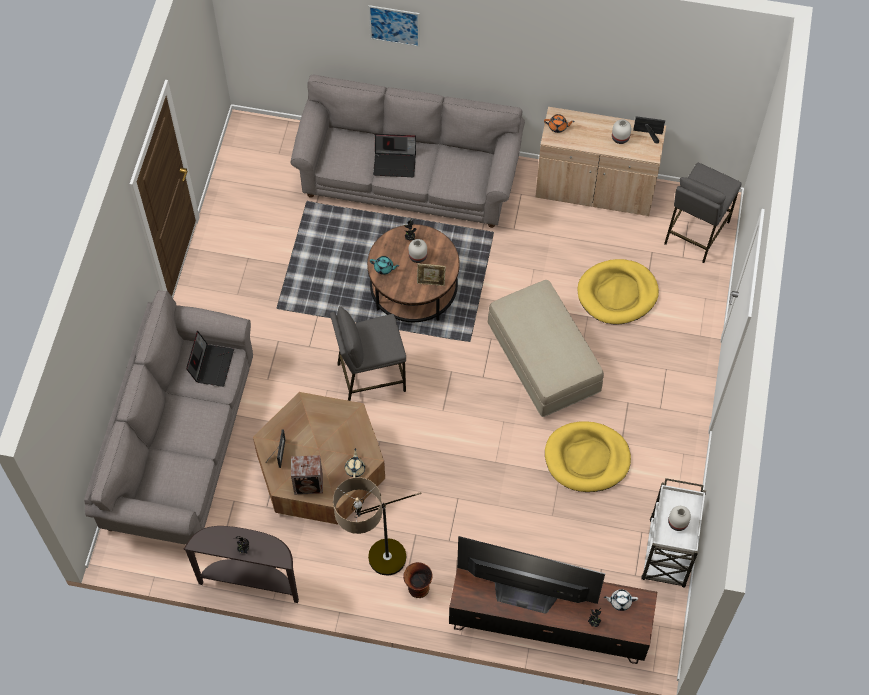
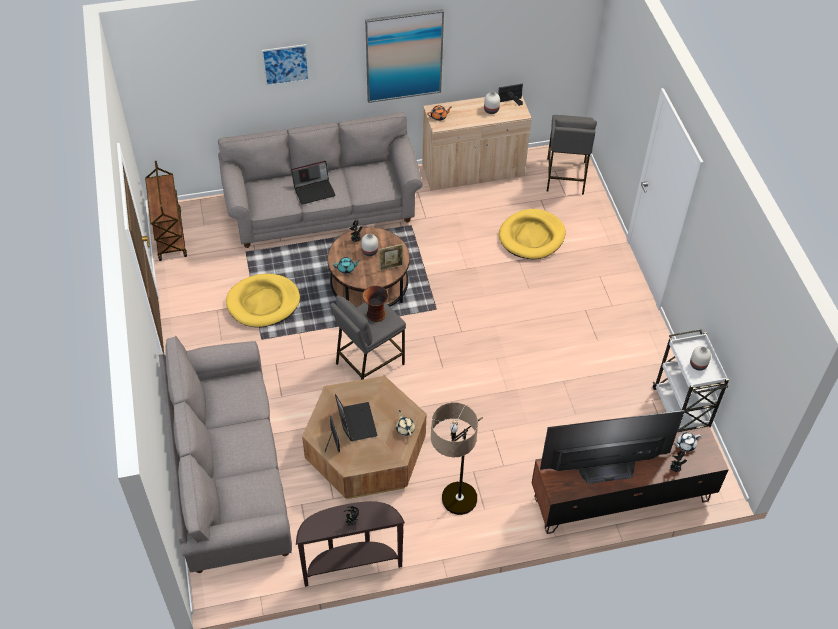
camera: 25 degrees left, 10 degrees down
(211, 364) = (236, 391): laptop -> laptop (355, 422)
(239, 153) = (169, 234): none -> brown cart
(309, 484) = (372, 455): speaker -> none
(417, 588) = (498, 513): vase -> vase (375, 315)
(530, 53) = (404, 56): none -> picture
(543, 358) = (502, 301): beige ottoman -> none
(587, 458) = (578, 362): yellow dog bed -> yellow dog bed (263, 303)

